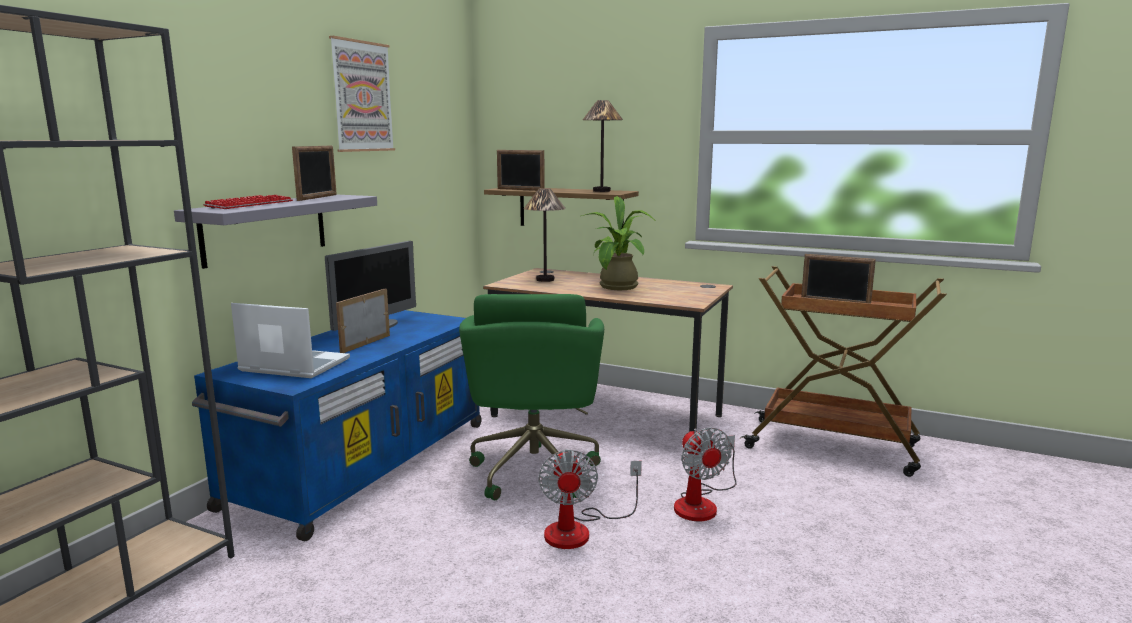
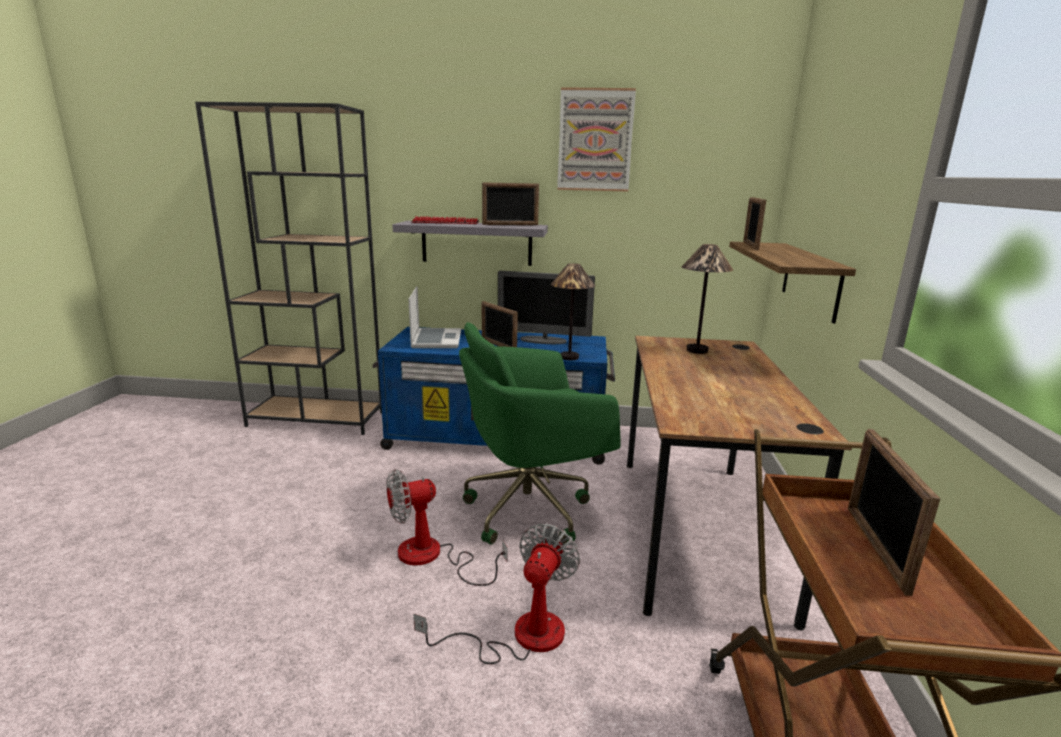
camera: 70 degrees right, 5 degrees up
(365, 344) = (498, 345): picture frame -> picture frame turned 135 degrees counterclockwise
(601, 191) = (806, 260): table lamp -> table lamp (569, 357)
(617, 288) = (708, 381): potted plant -> none
(702, 503) = (520, 636): fan -> fan turned 150 degrees clockwise

